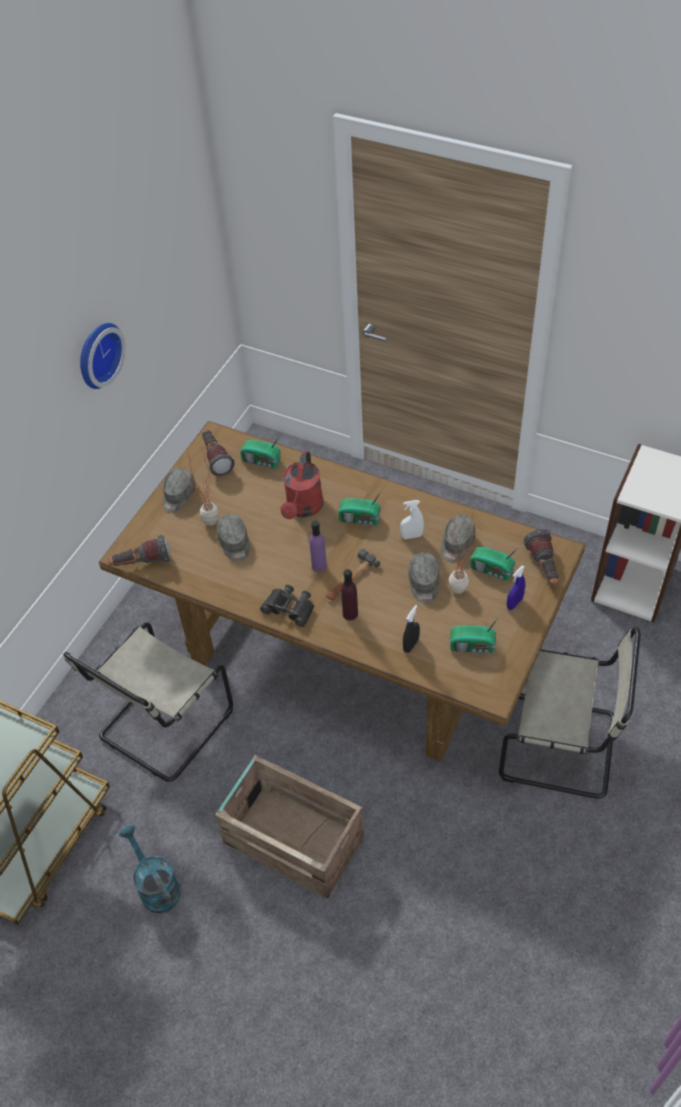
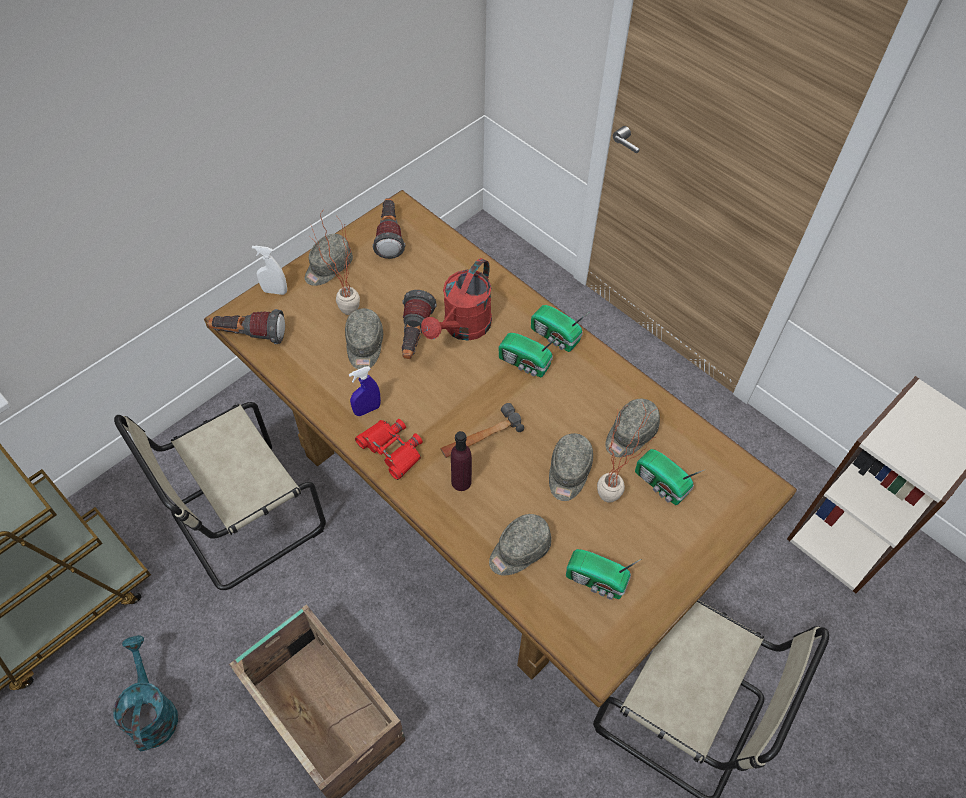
camera: 15 degrees right, 5 degrees up
(97, 354) = (259, 64): wall clock -> none
(262, 461) = (440, 255): radio -> radio (555, 337)
(289, 608) = (391, 450): black binoculars -> red binoculars
(319, 566) = (450, 407): purple bottle -> none
(411, 536) = (578, 405): white spray bottle -> white spray bottle (275, 291)
(411, 645) = (519, 550): black spray bottle -> grey cap
(514, 603) = (673, 539): blue spray bottle -> blue spray bottle (367, 410)
(543, 568) = (729, 504): flashlight -> flashlight (414, 337)

